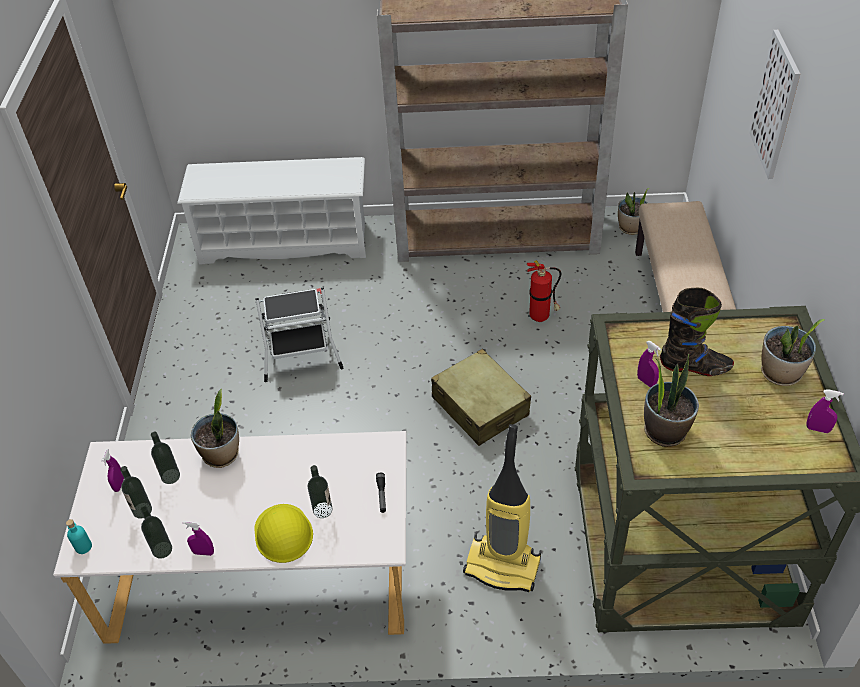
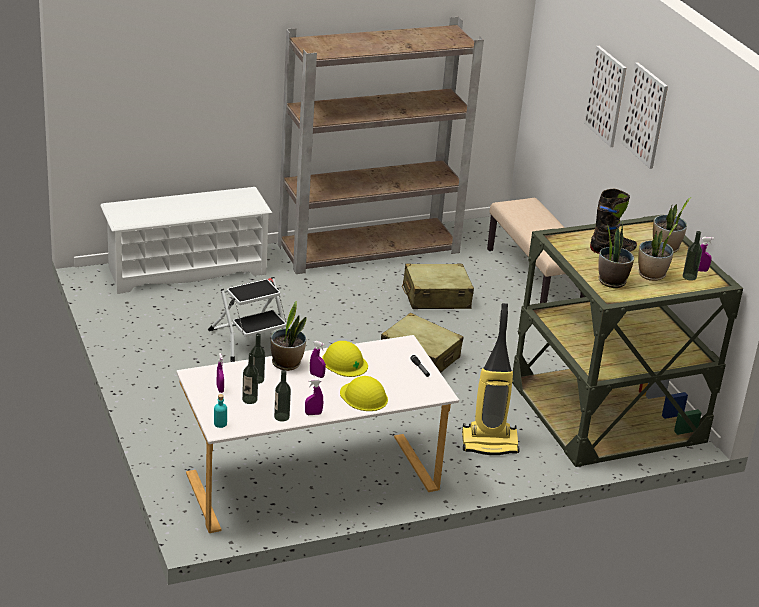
camera: 25 degrees left, 15 degrees down
(292, 466) = (344, 362): none -> yellow hard hat
(322, 510) = (383, 381): bottle -> bottle (689, 277)
(541, 317) = (436, 297): fire extinguisher -> beige suitcase
(631, 228) = (475, 234): potted plant -> potted plant (651, 275)
(646, 382) = (586, 260): purple spray bottle -> purple spray bottle (317, 375)
(809, 153) = (645, 115): none -> picture

